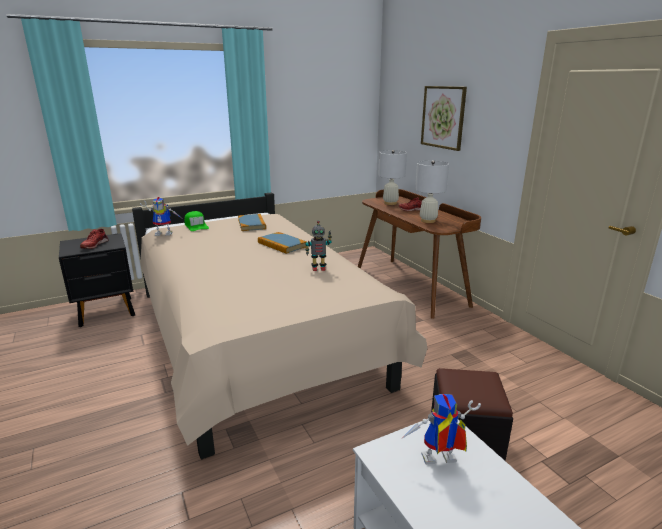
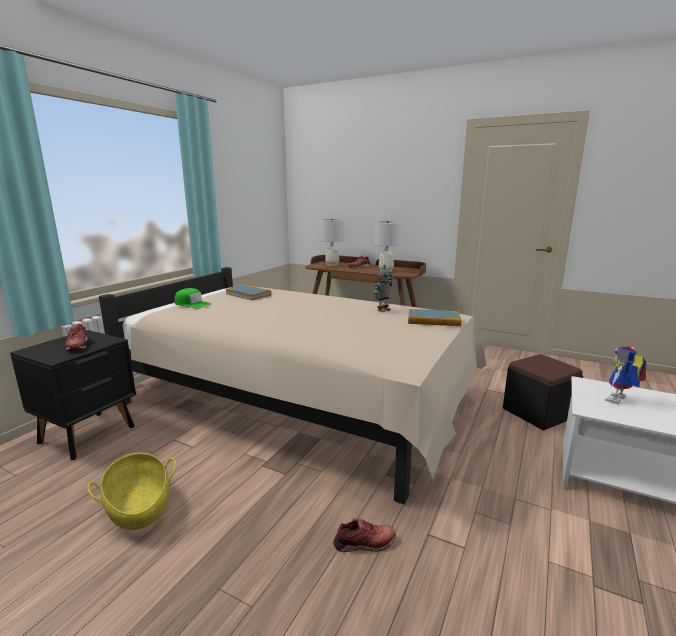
camera: 35 degrees left, 5 degrees down
(67, 374) = (139, 507): none -> basket
(135, 471) = (364, 543): none -> red shoe
(165, 233) = (171, 315): toy robot -> none
(282, 245) = (314, 302): book -> book (433, 320)
(443, 117) = (369, 188): picture -> none

